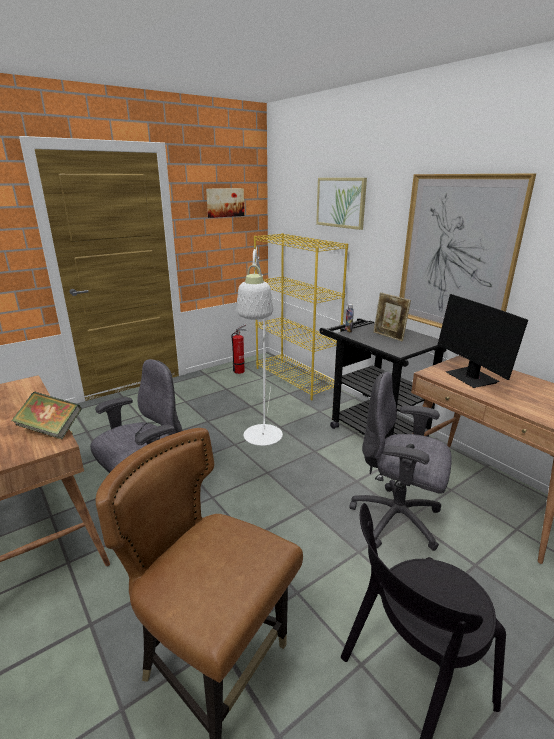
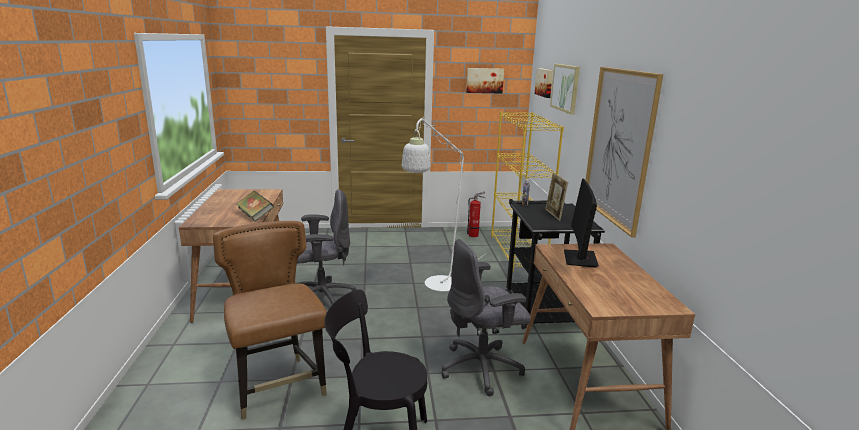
camera: 30 degrees right, 5 degrees down
(298, 200) = (545, 82): none -> picture
(397, 520) = (482, 368): grey office chair -> grey office chair turned 75 degrees counterclockwise

